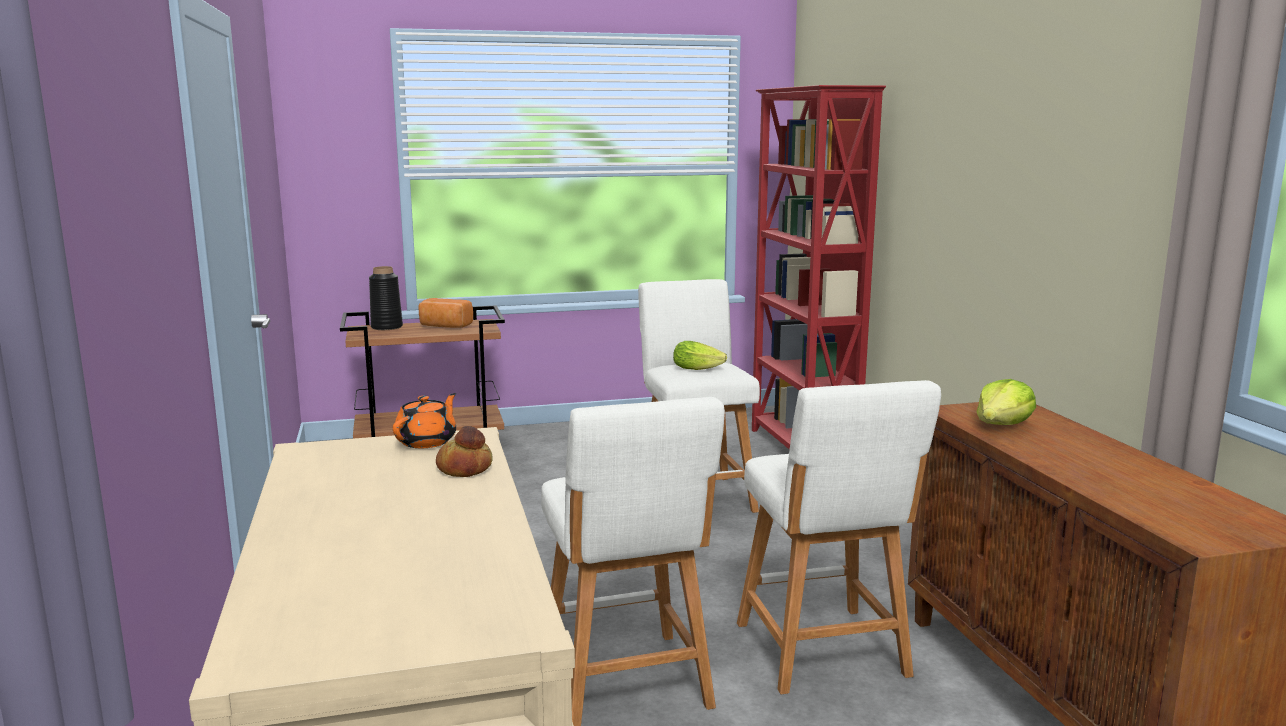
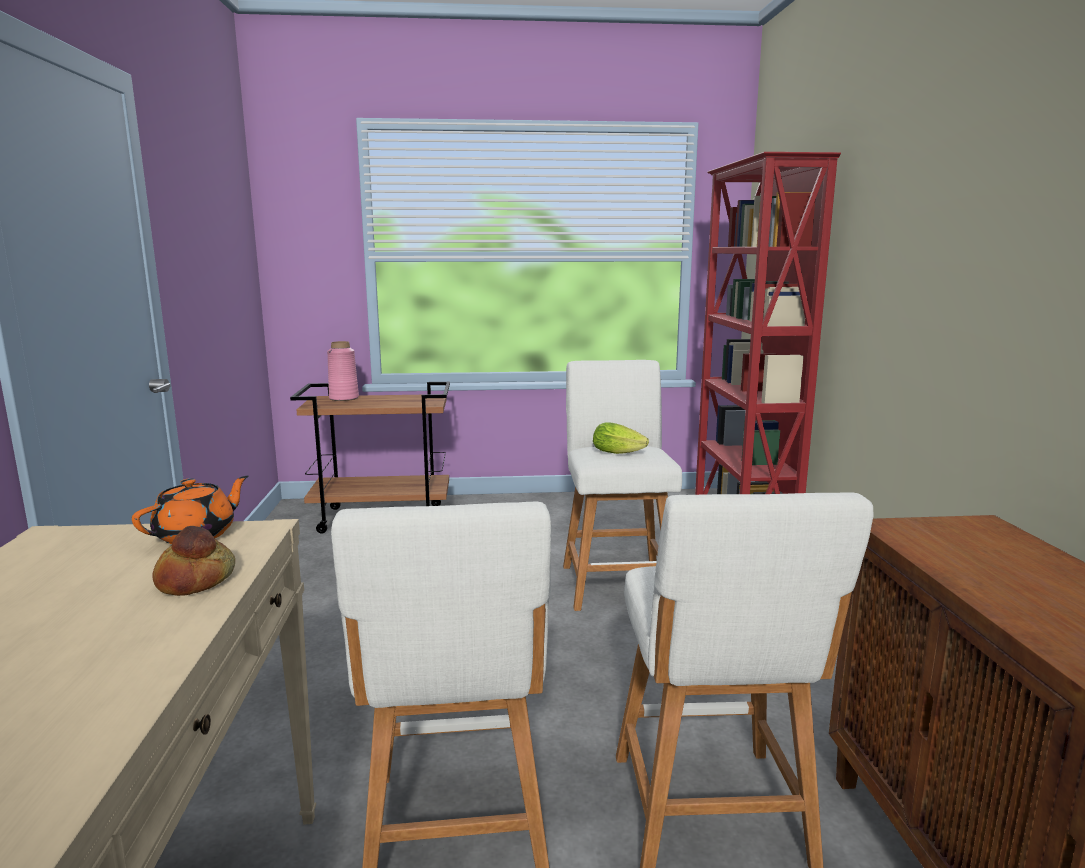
camera: 10 degrees right, 0 degrees up
(387, 327) = (344, 398): black vase -> pink vase
(444, 326) = (396, 399): bread -> none
(1002, 425) = (964, 556): lettuce -> none

